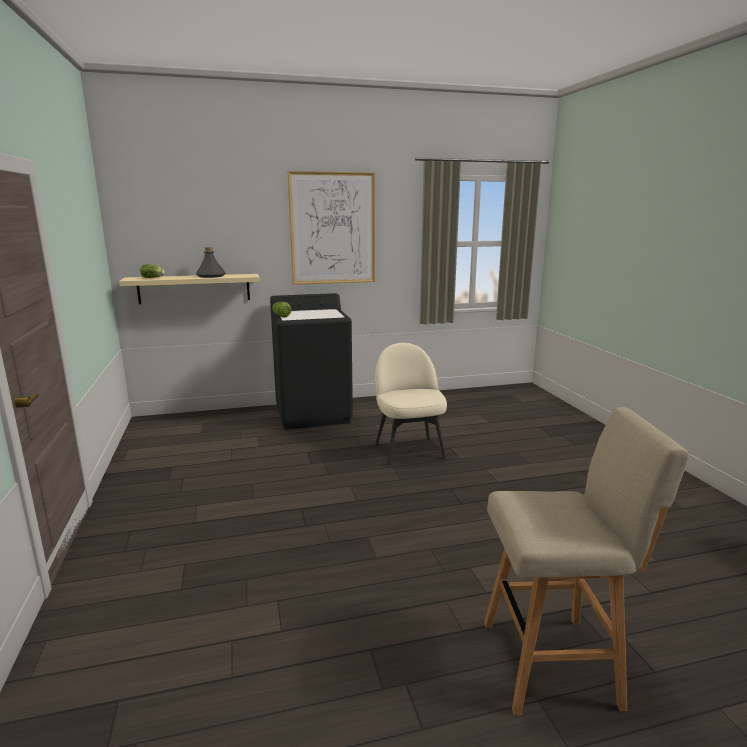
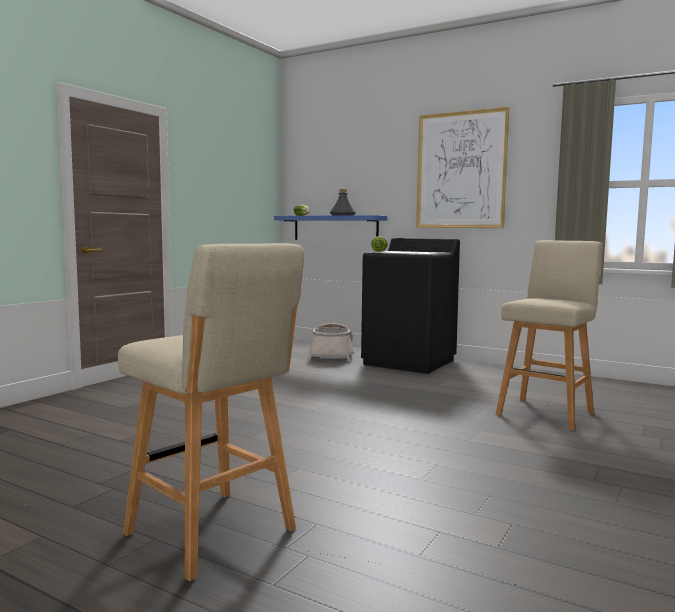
camera: 45 degrees right, 10 degrees down
(194, 288) = (335, 228): beige shelf -> blue shelf
(236, 427) = (332, 355): none -> basket
(409, 450) = (435, 399): beige chair -> none
(484, 436) = (546, 412): none -> beige stool

